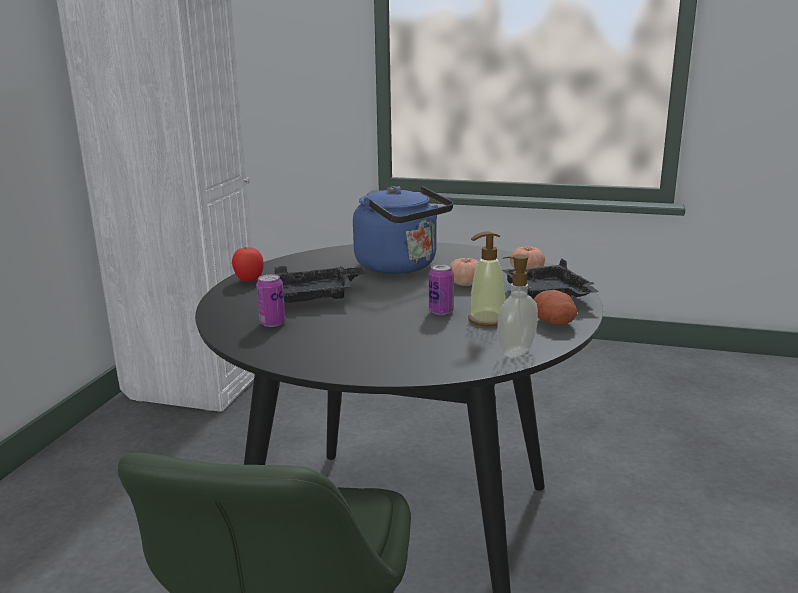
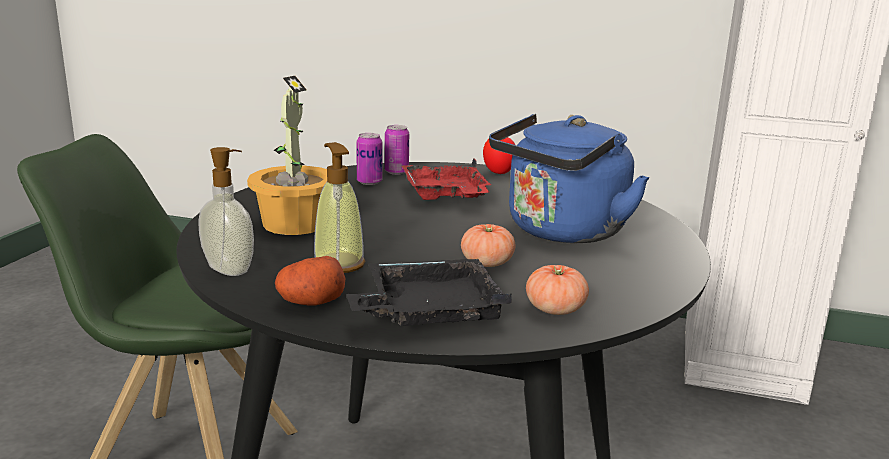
camera: 90 degrees right, 0 degrees up
(317, 296) = (445, 195): black tray -> red tray
(402, 341) = (294, 223): none -> potted plant
(441, 311) = (378, 244): can -> can (396, 172)

